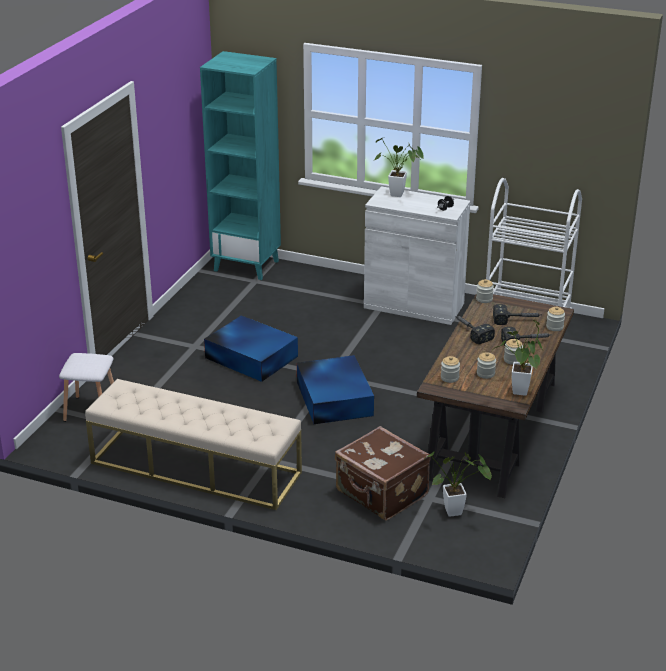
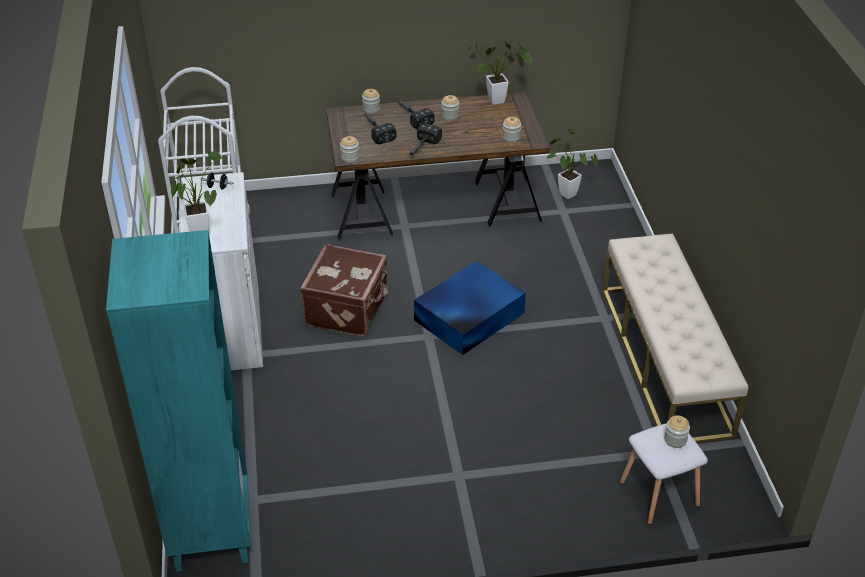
camera: 120 degrees left, 10 degrees up
(251, 356) = (441, 414): blue storage box -> none
(381, 494) = (584, 236): brown suitcase -> brown suitcase (348, 309)
(485, 374) = (486, 122): jar -> jar (675, 439)

